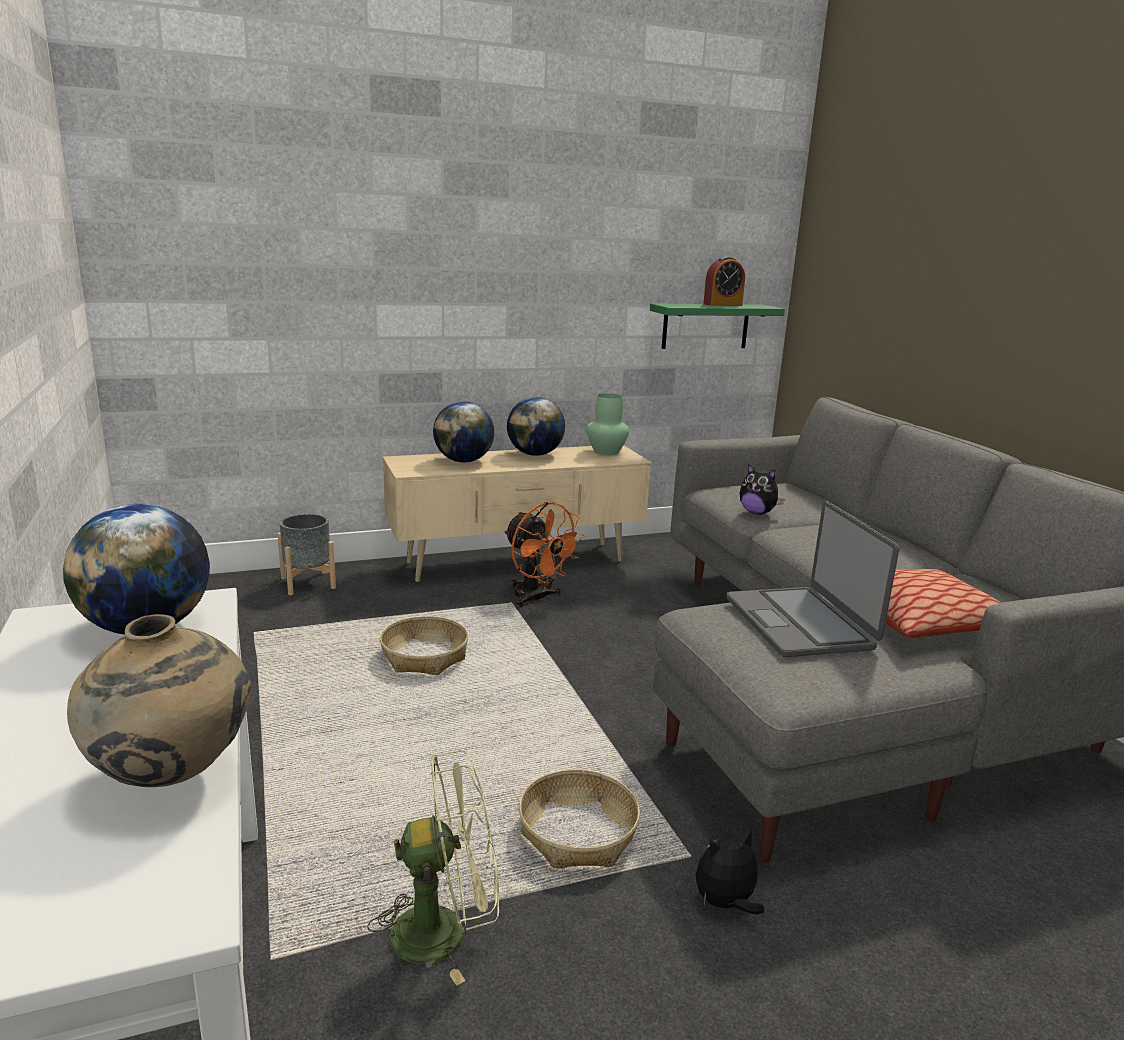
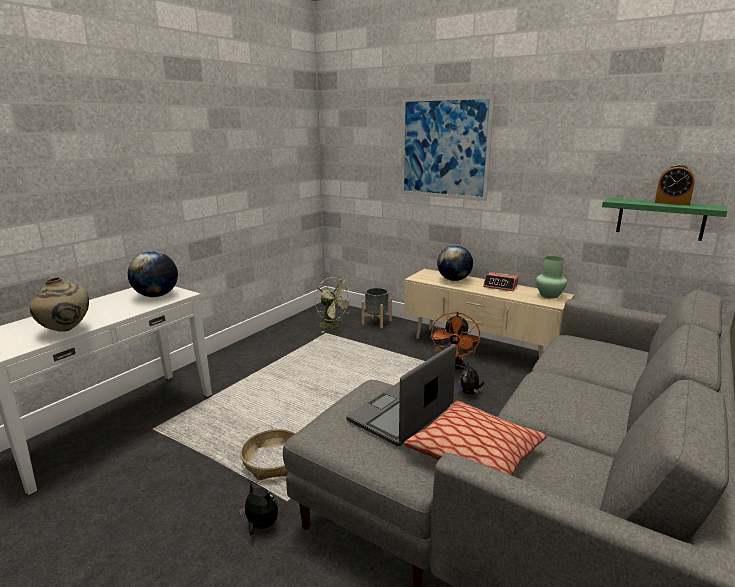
camera: 55 degrees right, 0 degrees up
(402, 232) = (444, 148): none -> picture
(424, 656) = (358, 369): basket -> none
(445, 930) = (189, 455): green fan -> green fan (333, 327)
(535, 454) = (500, 286): globe -> alarm clock
(757, 513) = (562, 359): plush toy -> plush toy (469, 393)

